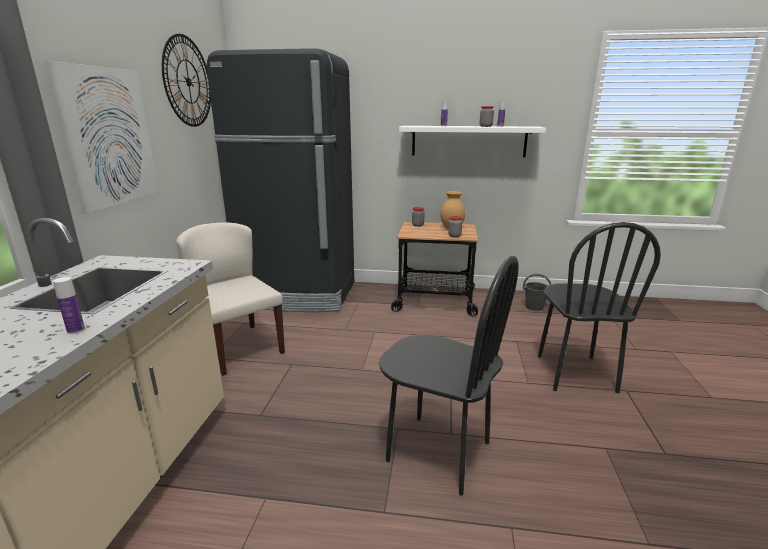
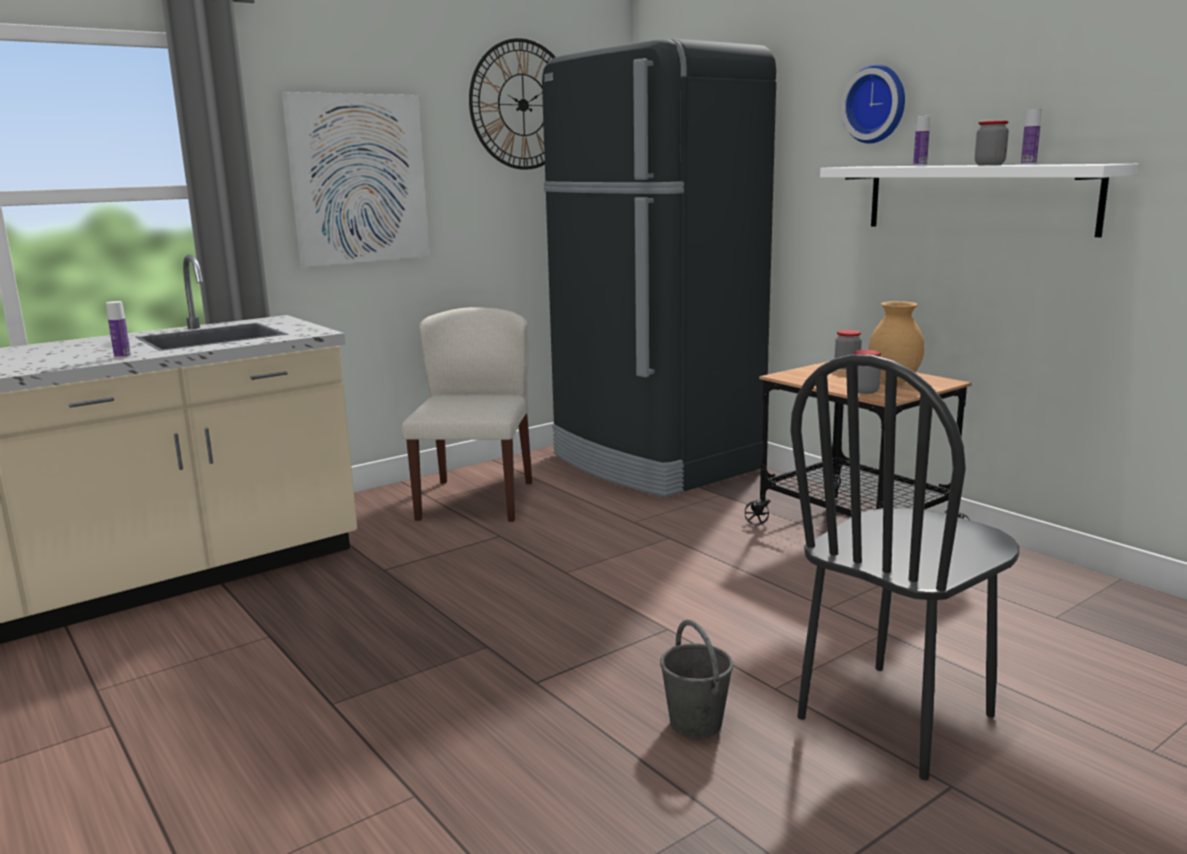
camera: 45 degrees right, 5 degrees down
(412, 94) = (876, 104): none -> wall clock
(438, 452) = (483, 690): black chair -> none
(534, 307) = (1053, 602): grey bucket -> grey bucket (696, 724)

